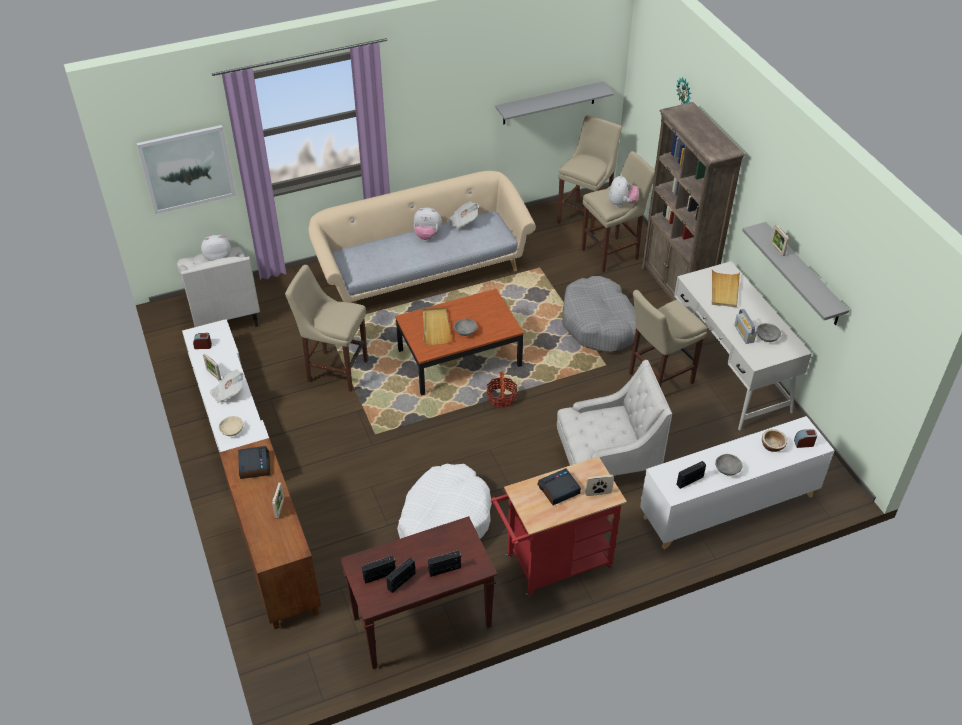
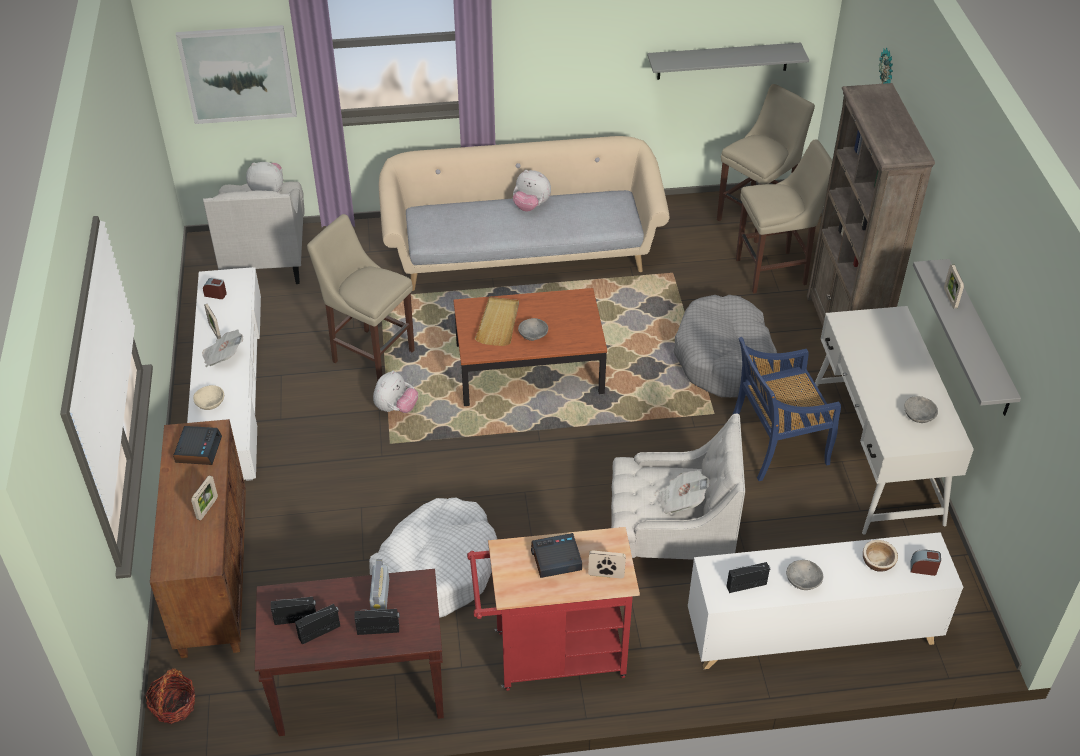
camera: 15 degrees right, 0 degrees up
(462, 222) = (581, 197): newspaper -> newspaper (680, 500)
(501, 398) = (563, 429): basket -> basket (174, 706)
(621, 204) = (787, 206): plush toy -> plush toy (396, 408)
(657, 379) = (776, 445): beige stool -> blue chair
(724, 290) = (883, 342): beige tray -> none
(744, 334) = (888, 405): radio -> radio (380, 597)

